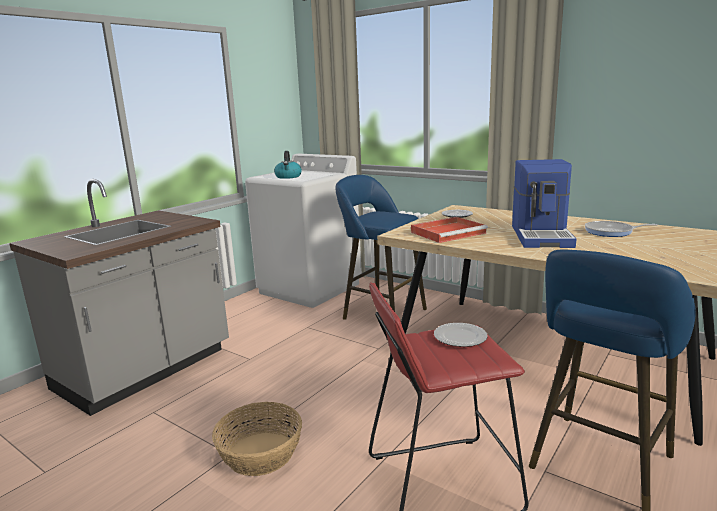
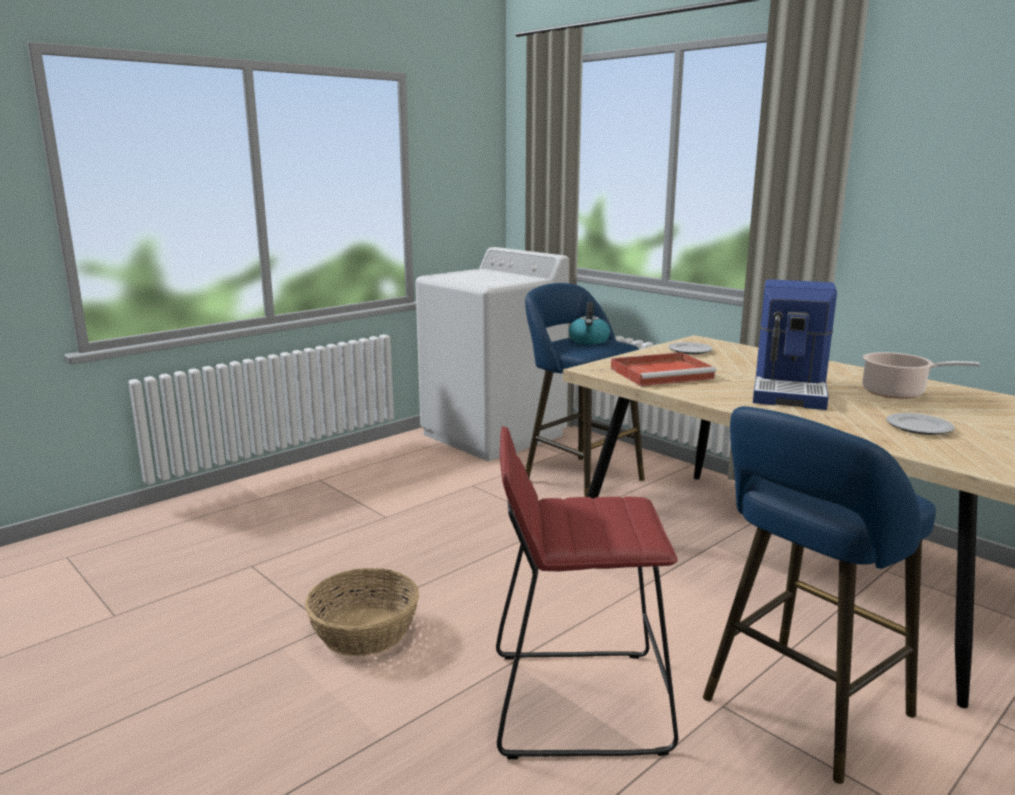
camera: 10 degrees right, 0 degrees up
(145, 370) = (255, 515): grey counter -> none
(288, 177) = (472, 279): kettle -> kettle (589, 341)
(460, 337) = (613, 510): plate -> plate (919, 427)
(611, 232) = (897, 393): frying pan -> cooking pot

